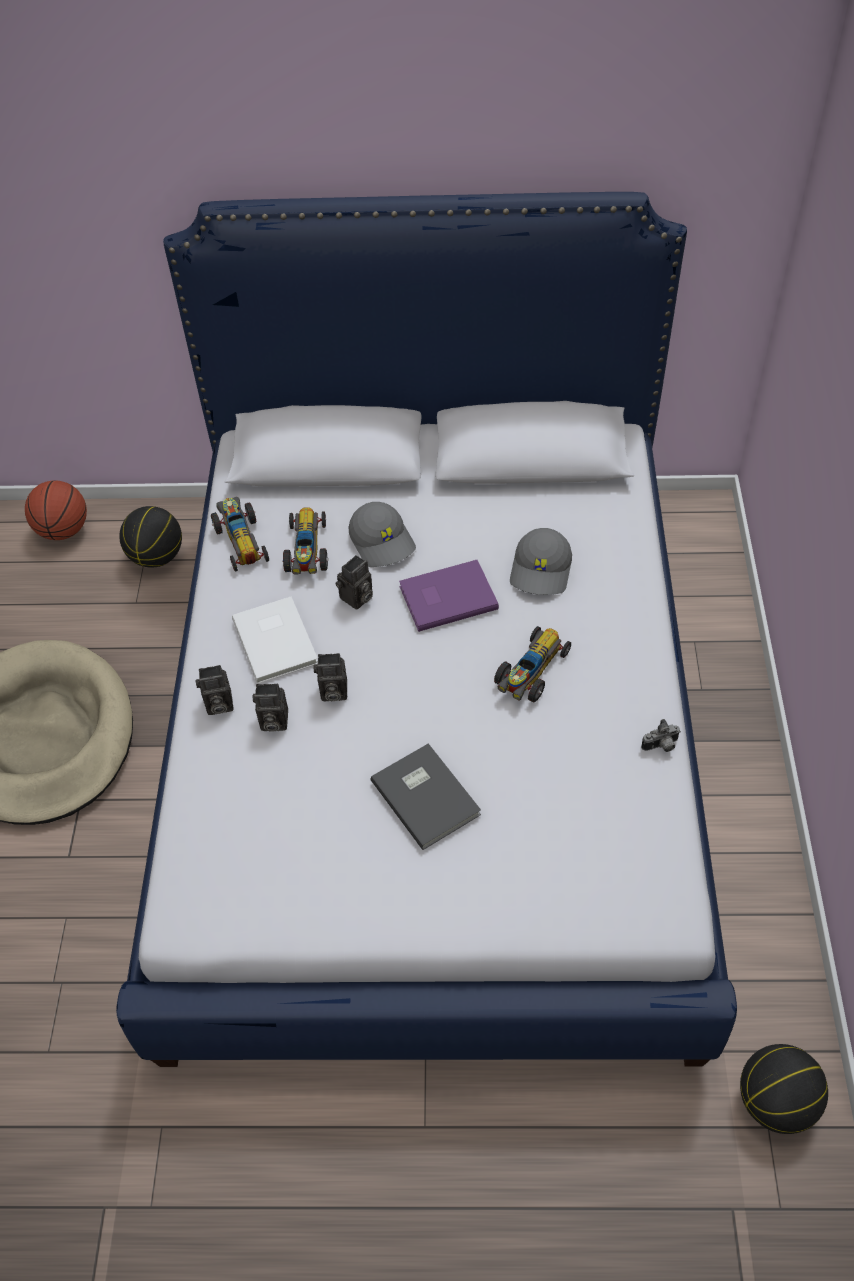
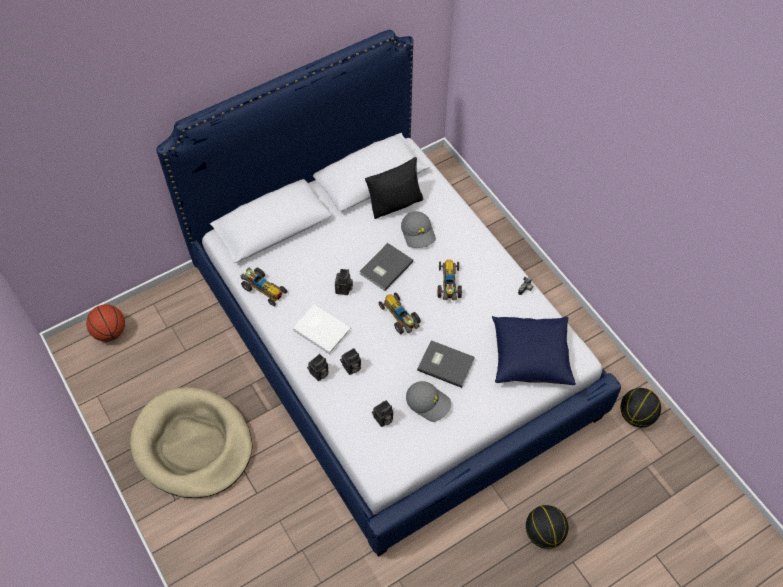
camera: 35 degrees left, 5 degrees up
(157, 556) = (177, 320): basketball -> basketball (544, 533)
(307, 551) = (301, 278): toy car -> toy car (400, 317)
(332, 692) = (368, 340): camera -> camera (383, 420)
(383, 541) = (334, 255): grey cap -> grey cap (429, 402)
(446, 596) = (385, 268): purple book -> grey book
(539, 509) = (395, 203): none -> black pillow
(584, 865) = (530, 357): none -> blue pillow

